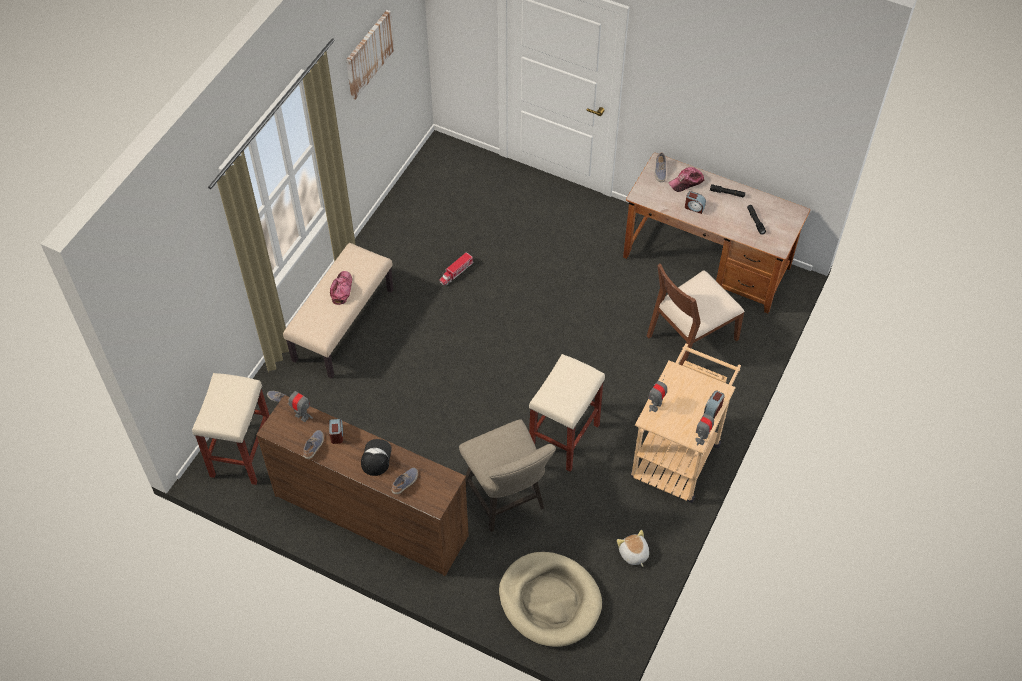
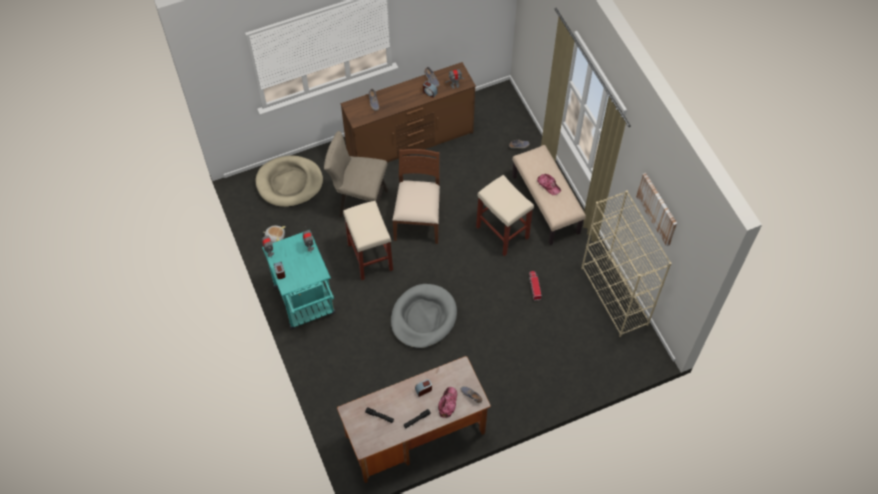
camera: 130 degrees right, 5 degrees up
(242, 453) = (500, 111): beige stool -> beige stool (503, 233)
(376, 457) = (400, 99): cap -> none
(405, 205) = (615, 296): none -> beige bookcase
(584, 339) = (423, 317): none -> grey dog bed
(678, 453) = (306, 304): beige cart -> turquoise cart
(690, 337) = (371, 376): brown chair -> brown chair (418, 219)

